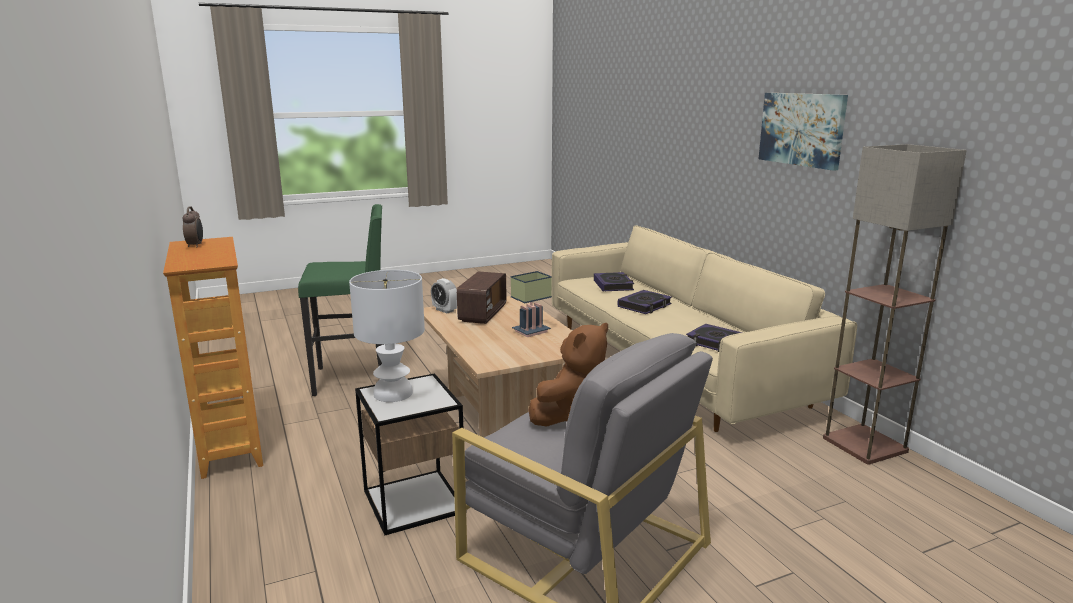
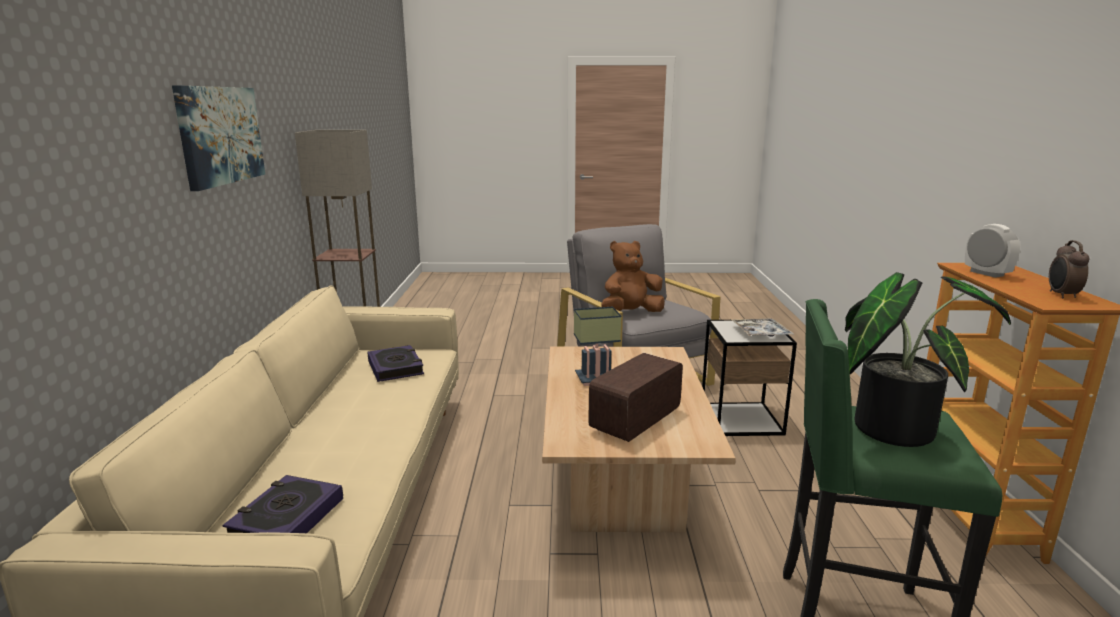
camera: 155 degrees left, 0 degrees up
(340, 266) = (893, 425): none -> potted plant
(394, 393) = (760, 333): white table lamp -> tray
(444, 310) = (690, 441): alarm clock -> alarm clock (986, 273)
(644, 306) = (351, 441): book -> none

